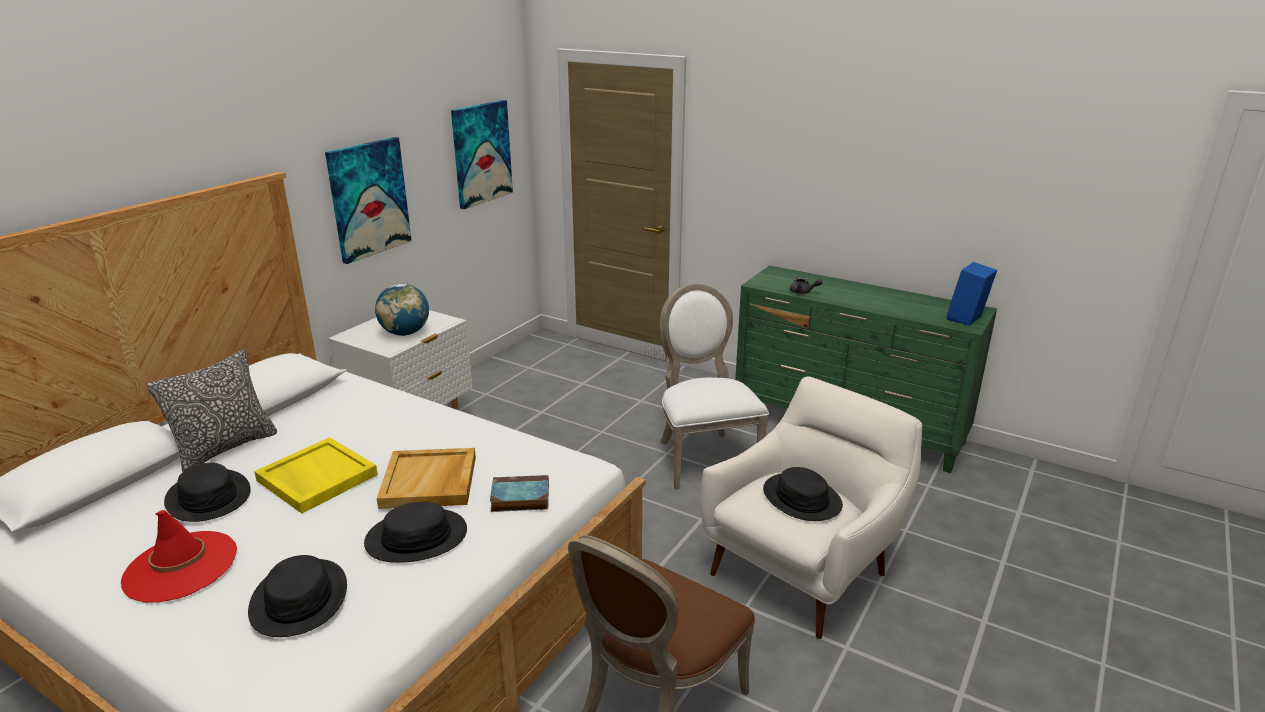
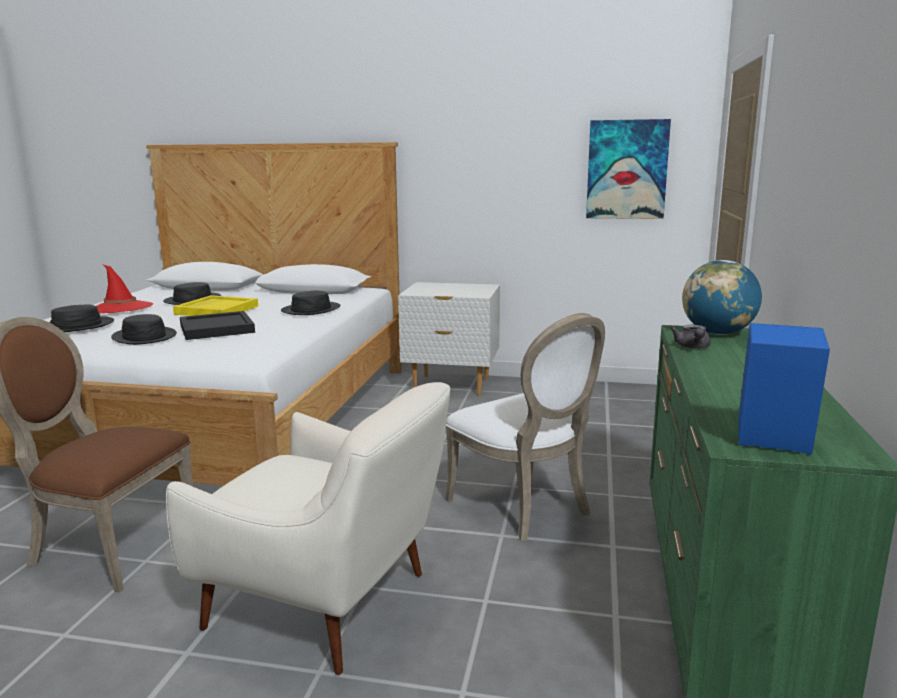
camera: 70 degrees right, 10 degrees down
(225, 448) = (252, 294): pillow -> none
(368, 199) = (478, 183): picture -> none
(405, 333) = (444, 291): globe -> globe (717, 333)
(430, 482) = (216, 329): beige tray -> black tray
(519, 498) = (195, 349): book -> none
(704, 456) = (525, 507): white chair -> white chair turned 90 degrees clockwise
(801, 498) = (294, 483): black hat -> black hat (311, 310)

